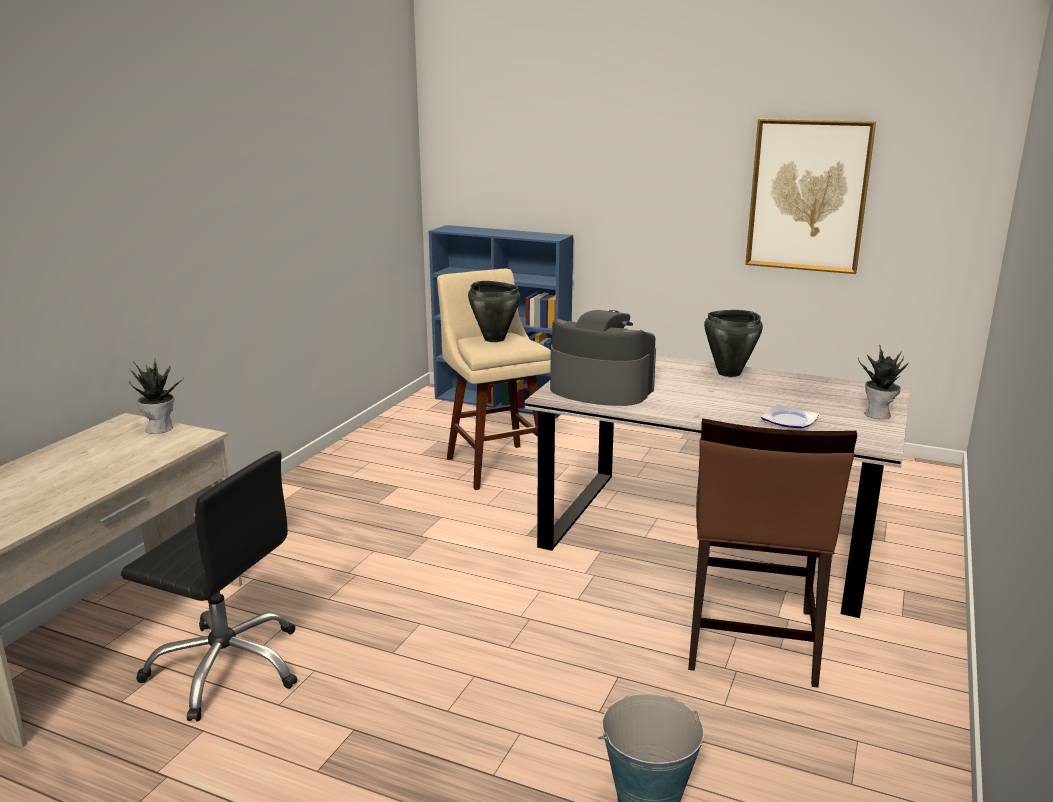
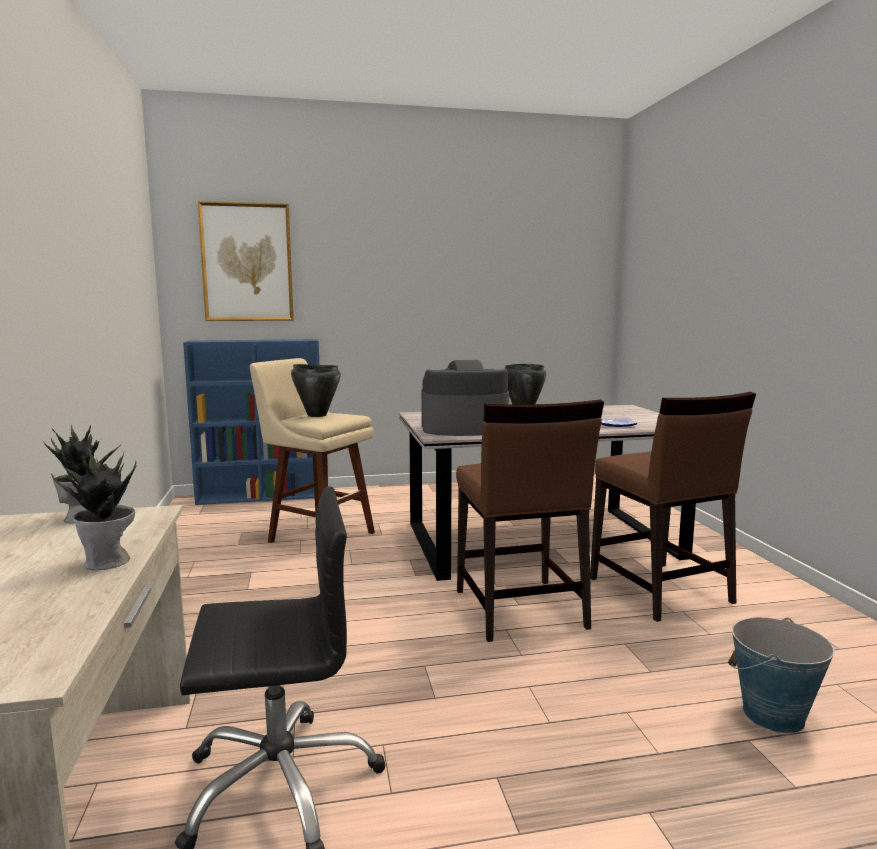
camera: 35 degrees left, 10 degrees down
(570, 604) = (519, 609): none -> brown chair
(808, 196) = (498, 296): picture -> picture (247, 262)
(878, 415) = (651, 415): potted plant -> potted plant (109, 562)

